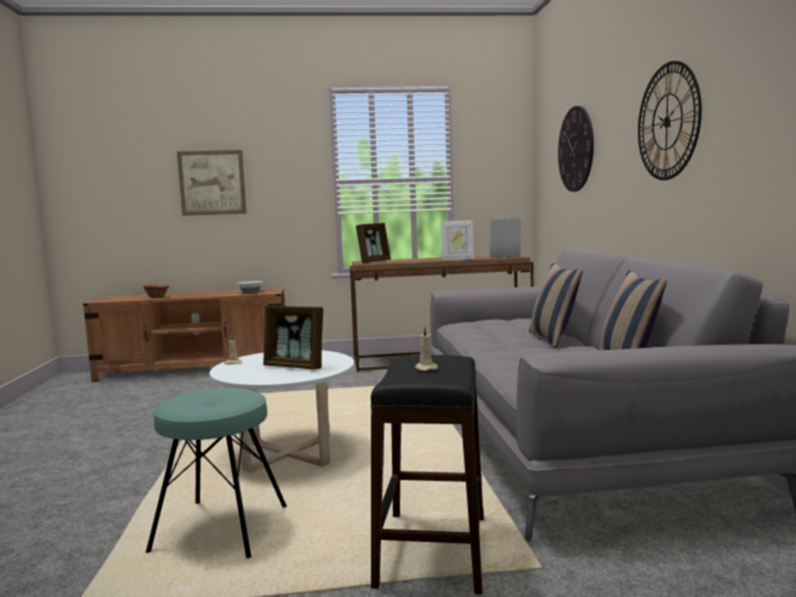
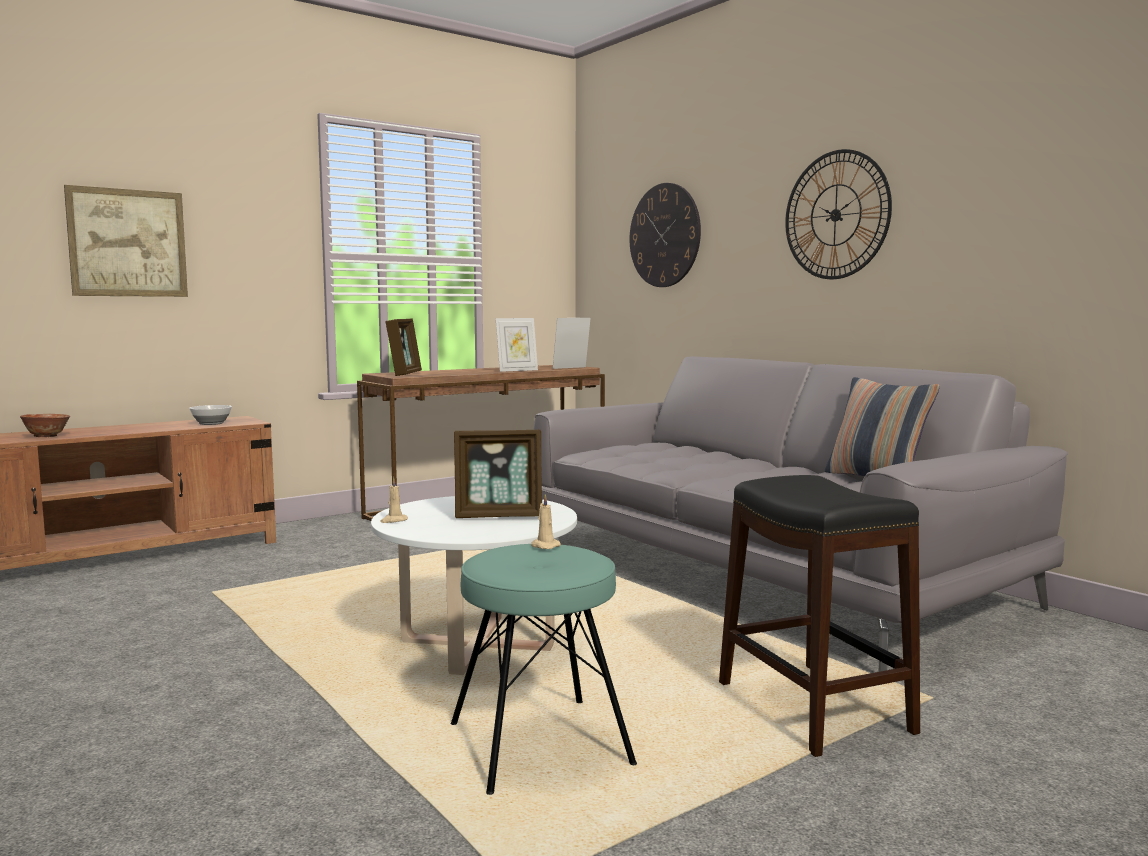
camera: 30 degrees left, 0 degrees up
(425, 368) = (815, 489): beige candle -> beige candle (544, 546)
(553, 339) = (738, 462): pillow -> none

